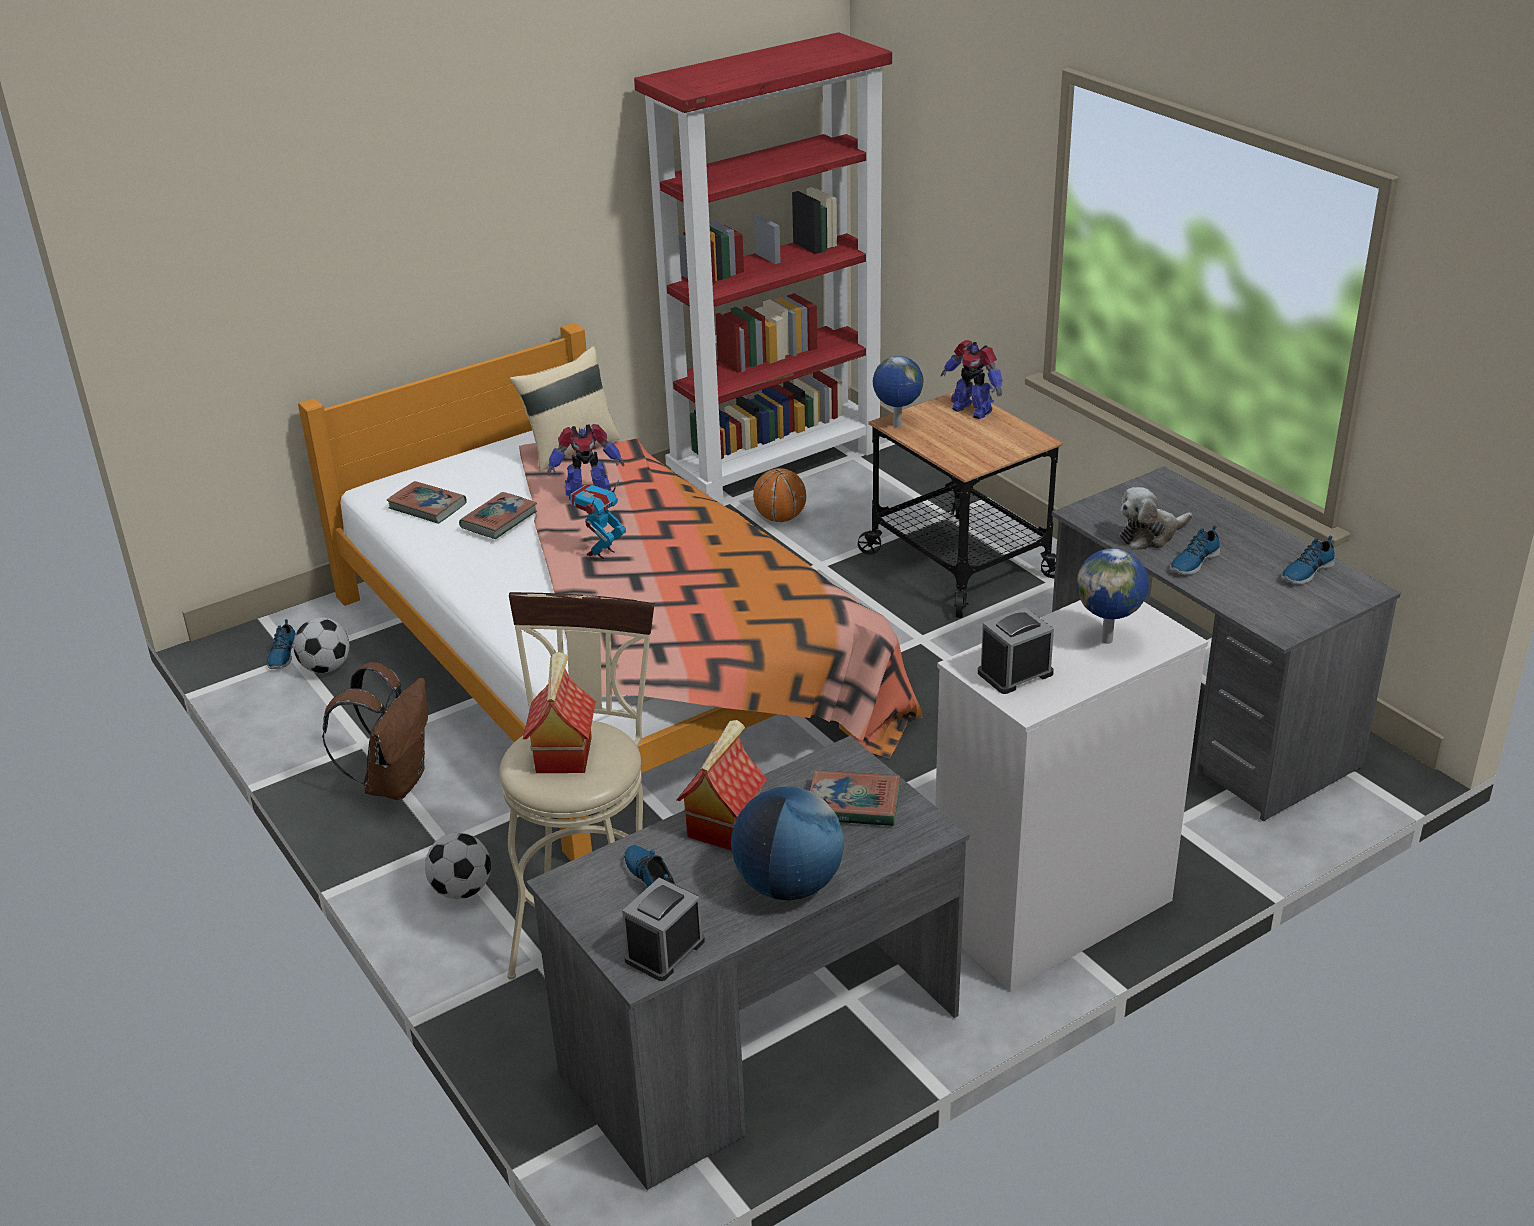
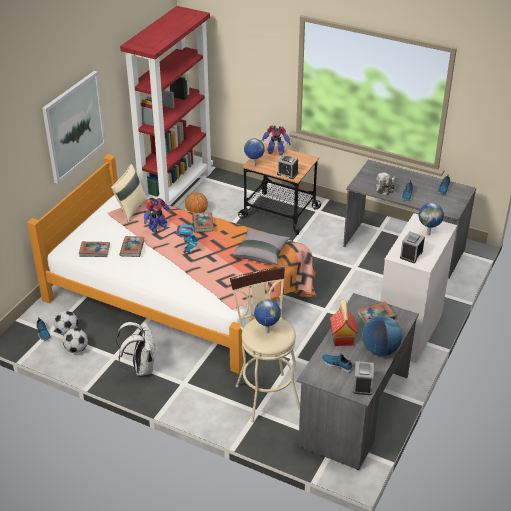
camera: 30 degrees left, 5 degrees up
(394, 782) = (141, 367): brown backpack -> white backpack
(461, 890) = (206, 398): football -> football (76, 349)
(475, 229) = (74, 126): none -> picture
(563, 754) = (267, 332): toy house -> globe
(683, 511) = (203, 224): none -> book
(752, 603) = (261, 253): none -> grey pillow
(957, 457) = (287, 173): none -> alarm clock

